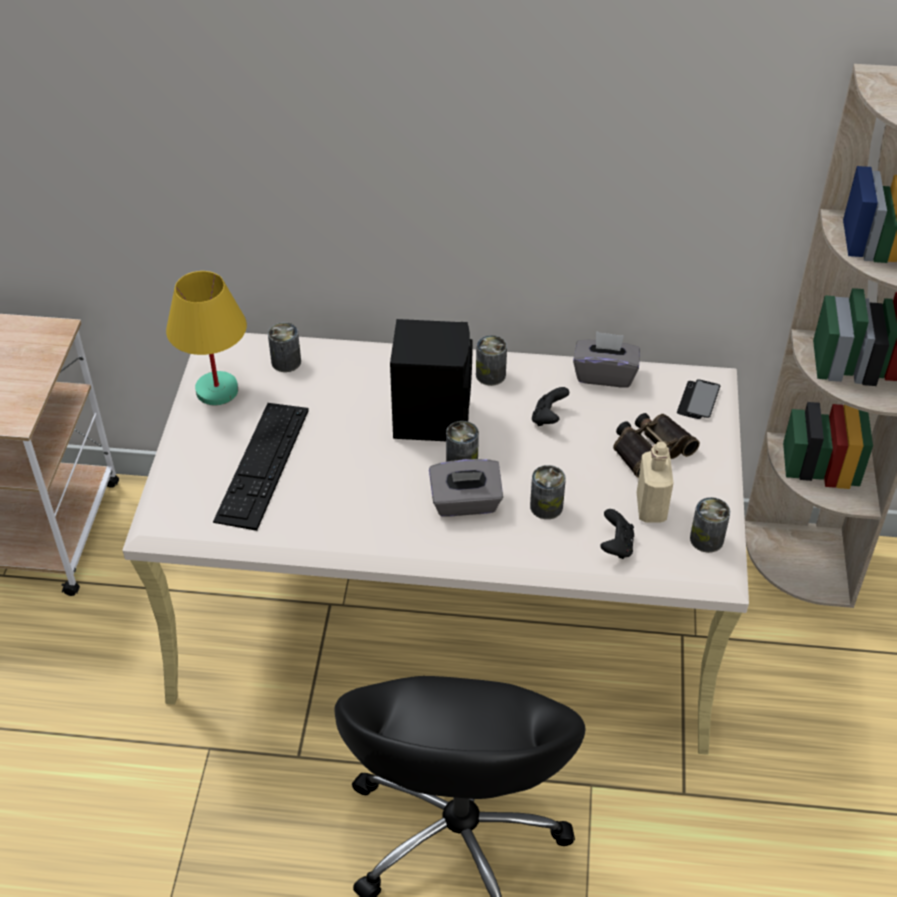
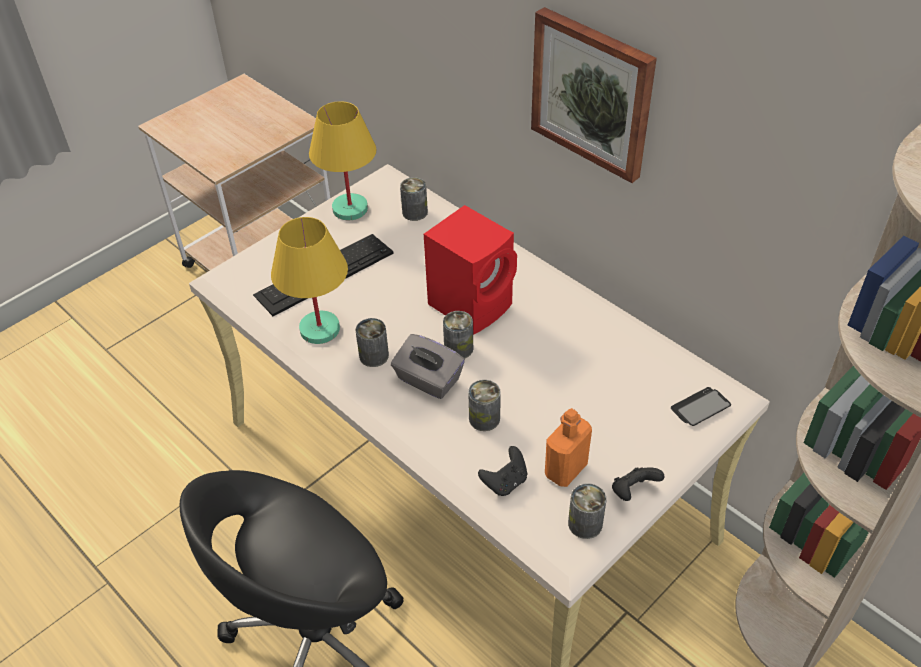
camera: 40 degrees right, 0 degrees up
(316, 516) = (319, 329): none -> yellow table lamp
(432, 416) = (473, 303): black speaker -> red speaker
(490, 375) = (549, 296): can -> can (374, 356)
(492, 155) = (593, 93): none -> picture
(548, 418) = (559, 352): black game controller -> black game controller (633, 491)
(604, 374) = (641, 344): grey tissue box -> none
(650, 448) = (616, 422): binoculars -> none
(651, 508) = (566, 470): beige bottle -> orange bottle

